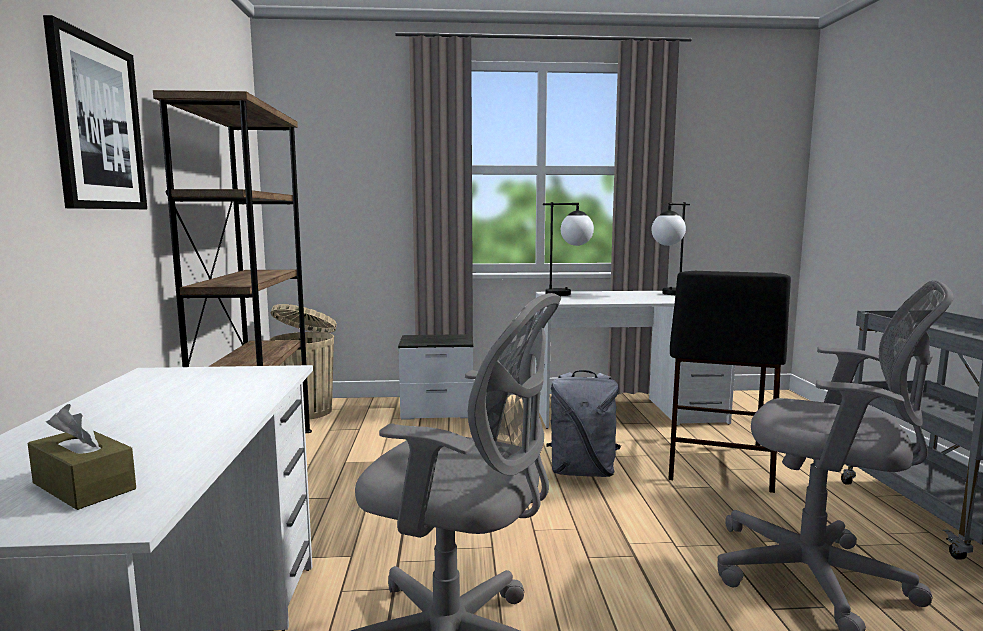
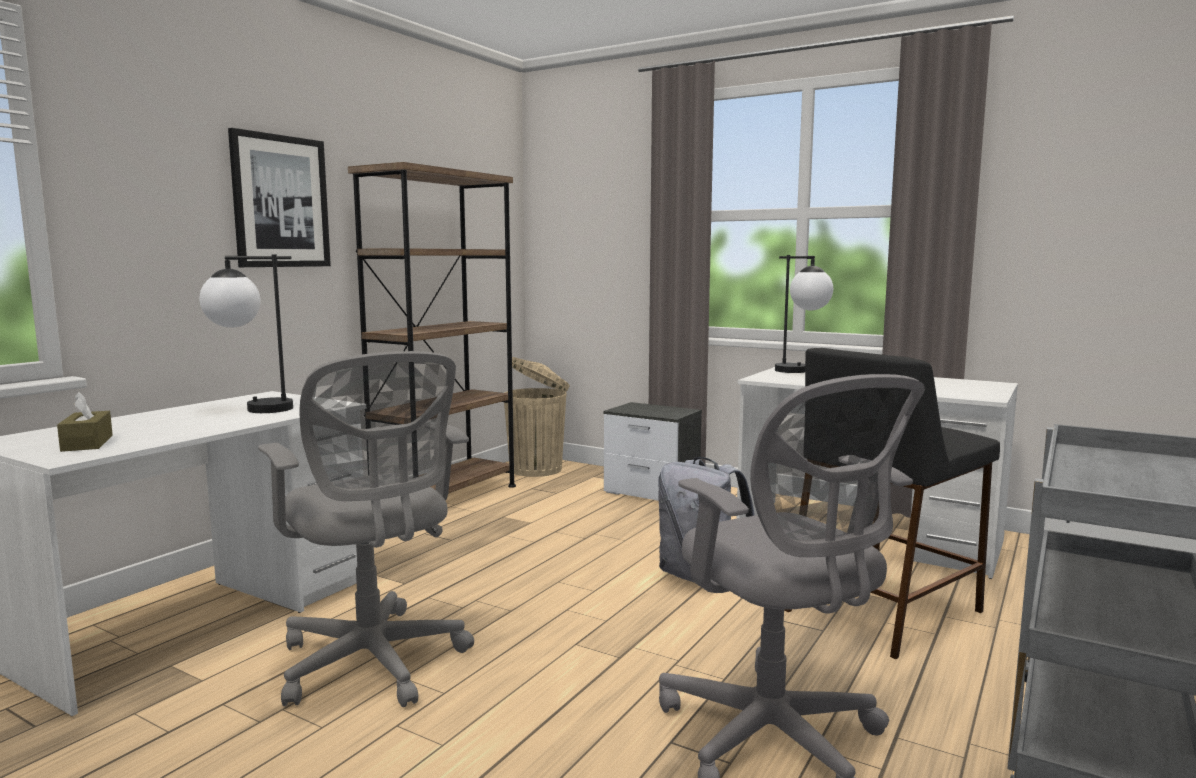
camera: 35 degrees right, 0 degrees up
(669, 294) = (938, 384): table lamp -> table lamp (251, 409)

